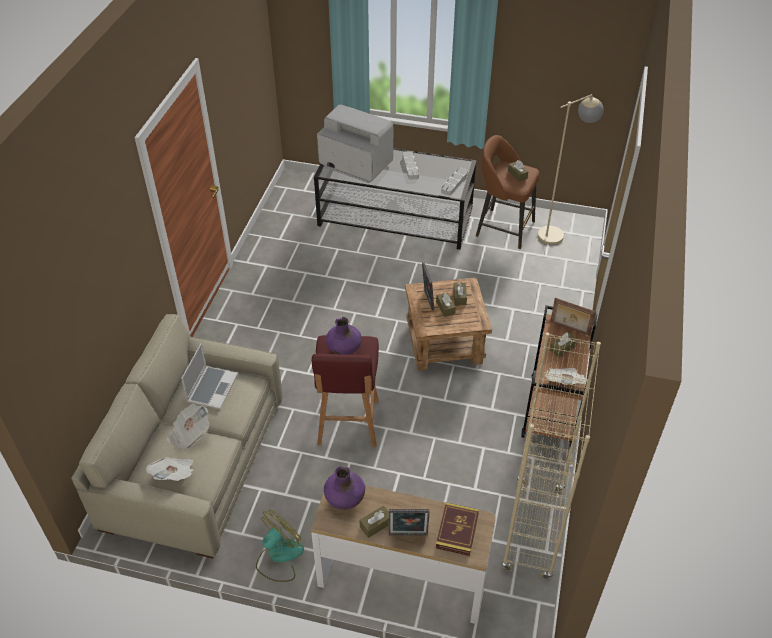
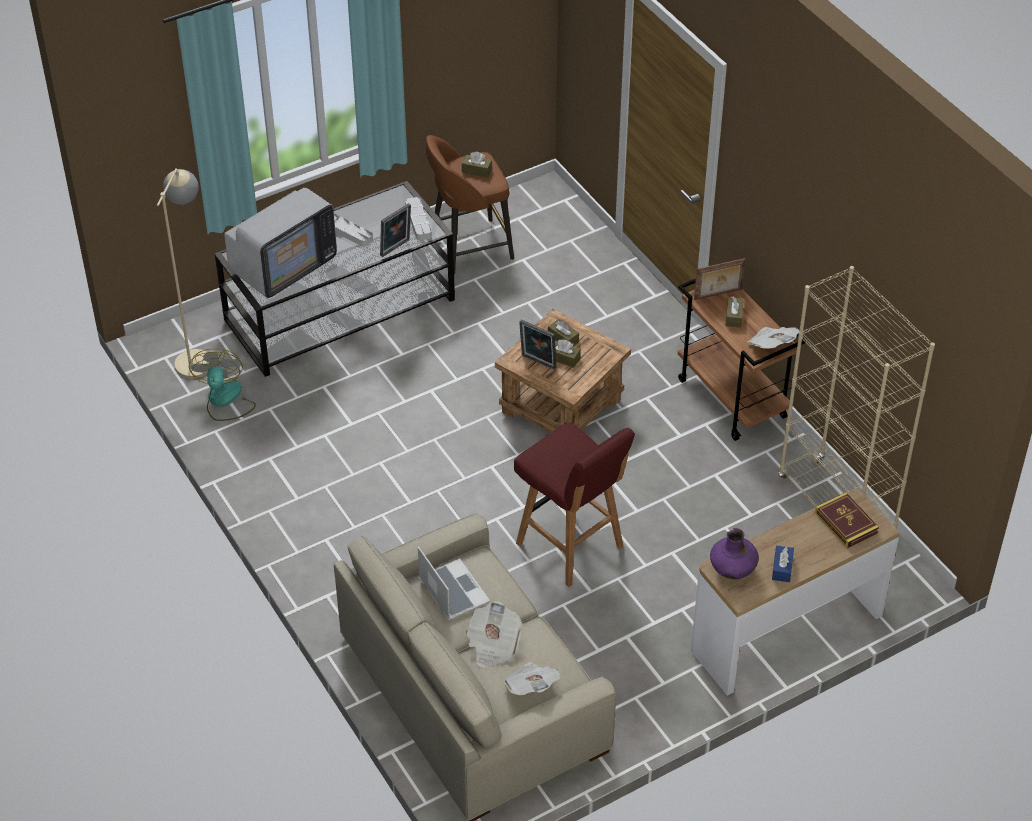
camera: 45 degrees left, 0 degrees up
(279, 556) = (663, 702): fan -> fan (225, 401)
(344, 349) = (559, 452): purple vase -> none
(355, 164) = (283, 266): television -> television turned 150 degrees clockwise
(376, 525) = (782, 568): brown tissue box -> blue tissue box
(408, 536) = (816, 556): picture frame -> picture frame (396, 249)
(557, 232) = (528, 216): beige floor lamp -> beige floor lamp (198, 355)

